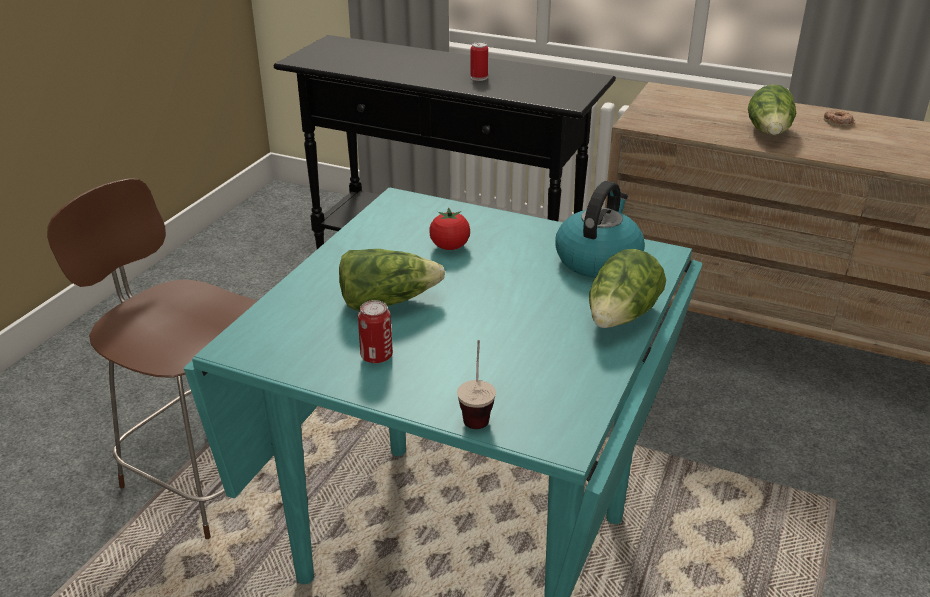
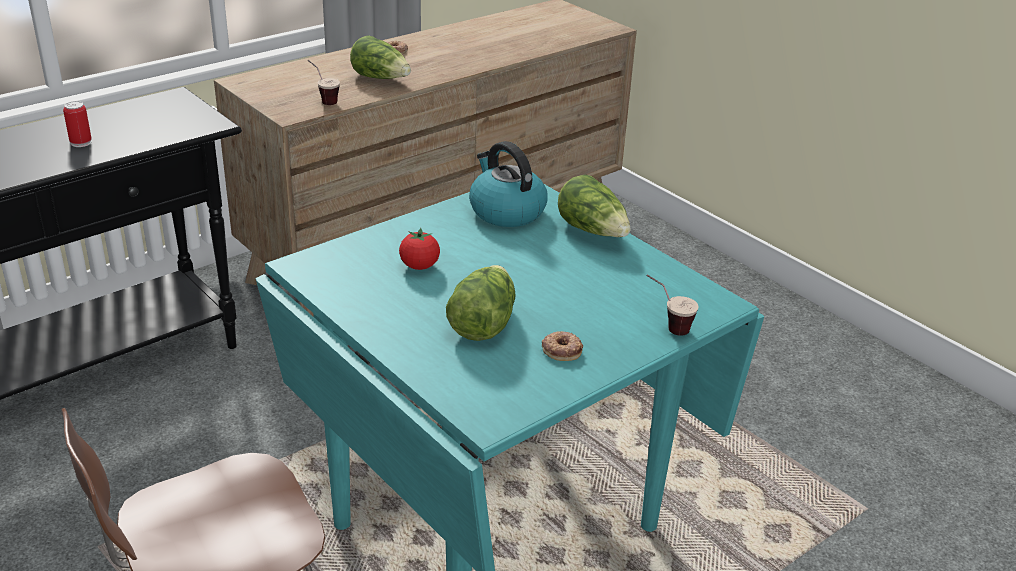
camera: 65 degrees left, 0 degrees up
(376, 356) = (562, 349): can -> donut
(685, 125) = (323, 100): none -> cup

